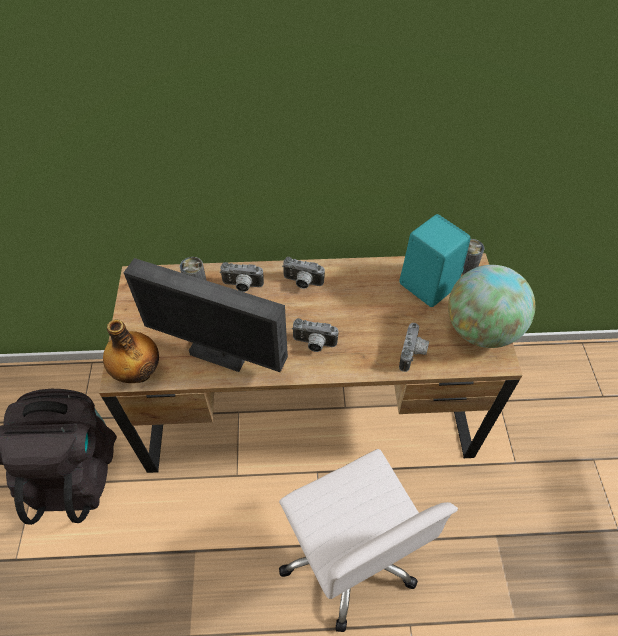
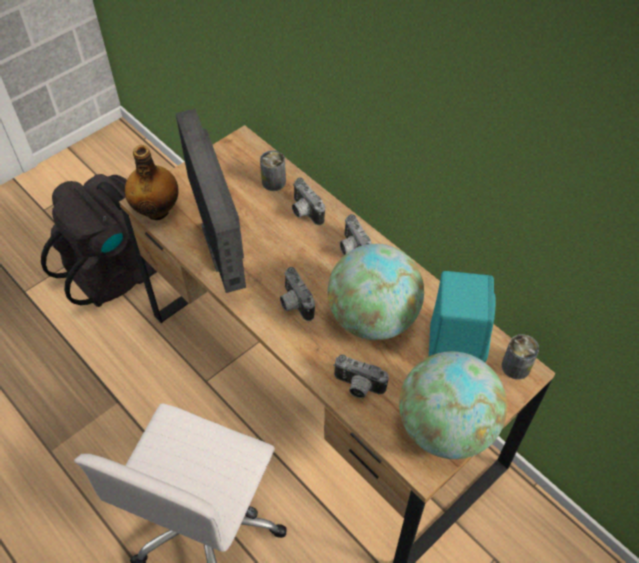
camera: 50 degrees right, 0 degrees up
(367, 309) = (373, 318): none -> globe
(413, 354) = (357, 387): camera -> camera turned 45 degrees clockwise

